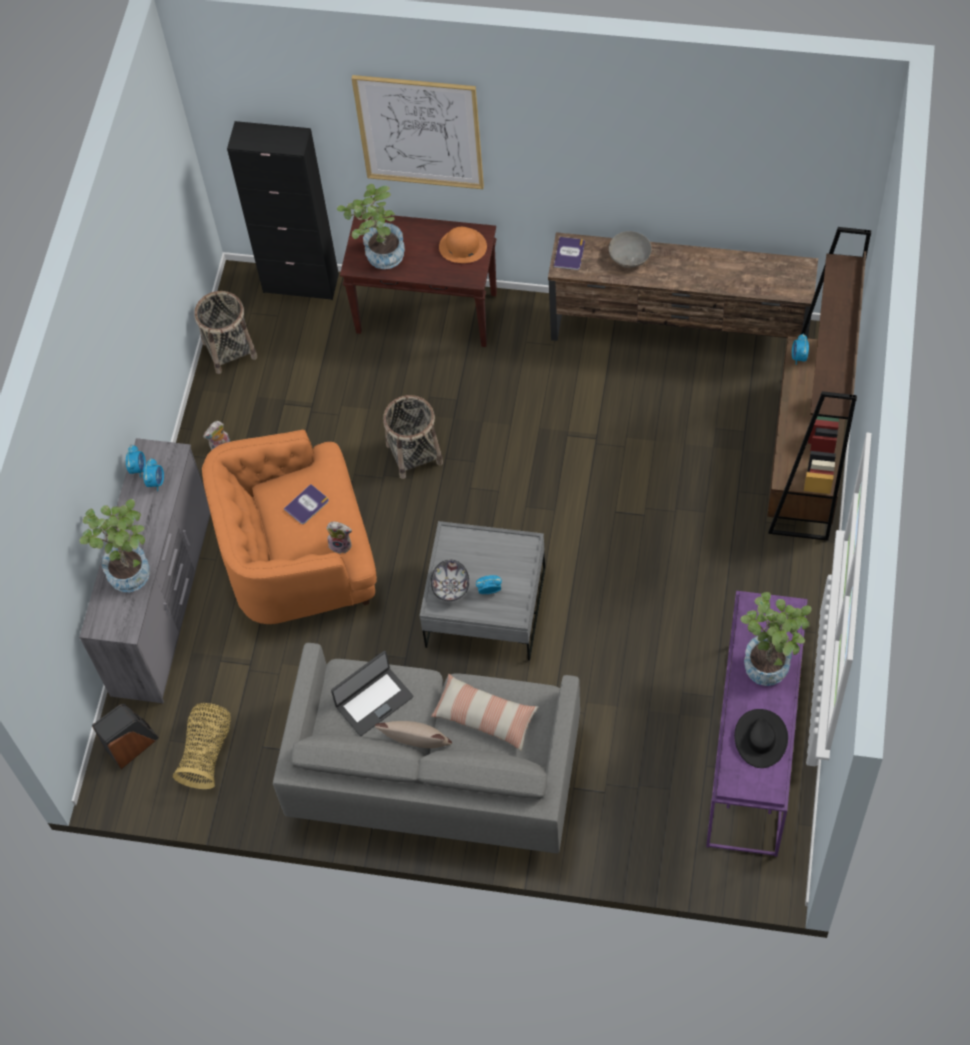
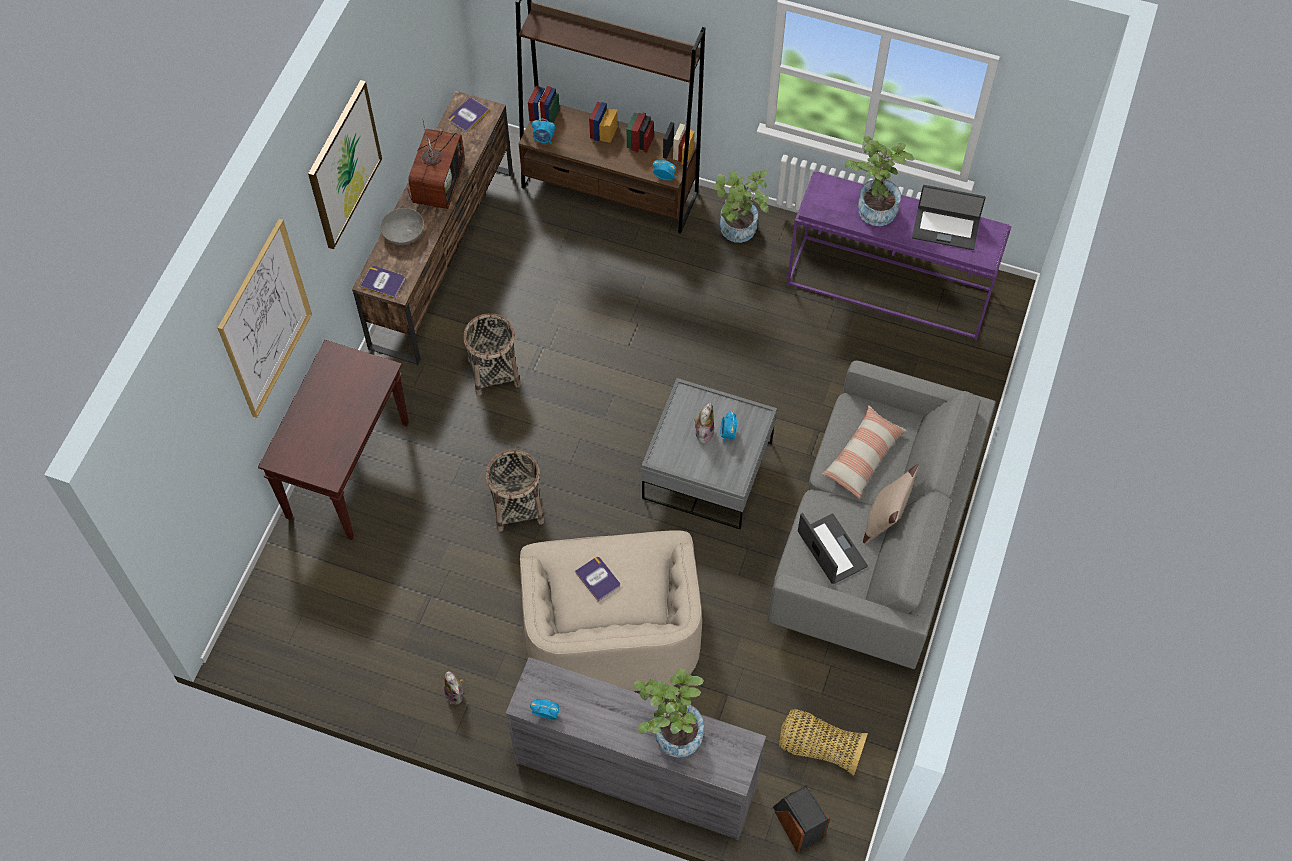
camera: 85 degrees left, 0 degrees up
(156, 482) = (568, 696): alarm clock -> alarm clock (664, 177)
(230, 350) = (331, 670): basket -> basket (494, 372)
(299, 557) = (612, 631): orange armchair -> beige armchair
(301, 283) = (267, 586): black cabinet -> none
(341, 544) = (651, 553): plush toy -> plush toy (703, 432)
(379, 254) = (324, 451): potted plant -> potted plant (737, 233)
(451, 587) = (717, 465): bowl -> none
(462, 246) = (341, 373): orange hat -> none
(595, 141) = (344, 165): none -> picture
(698, 269) = (437, 182): none -> television
(761, 738) = (945, 228): black hat -> laptop
(789, 275) = (468, 115): none -> book

